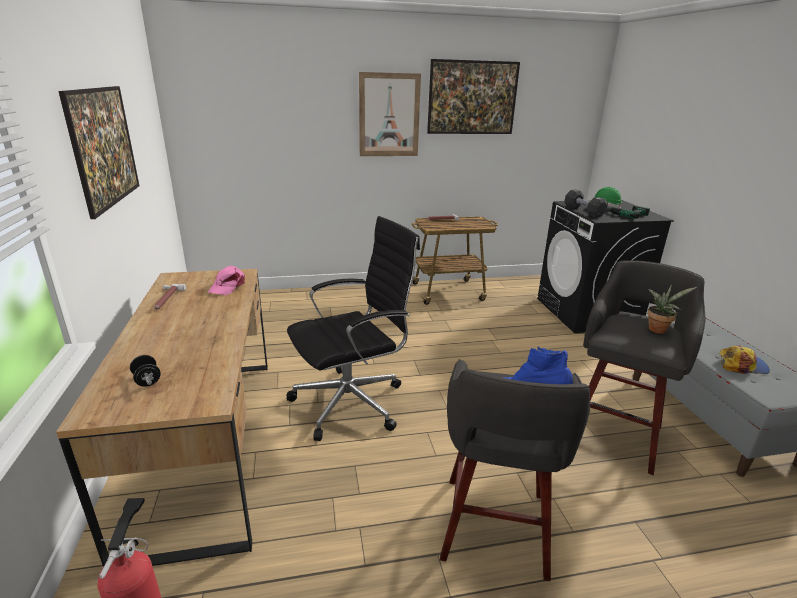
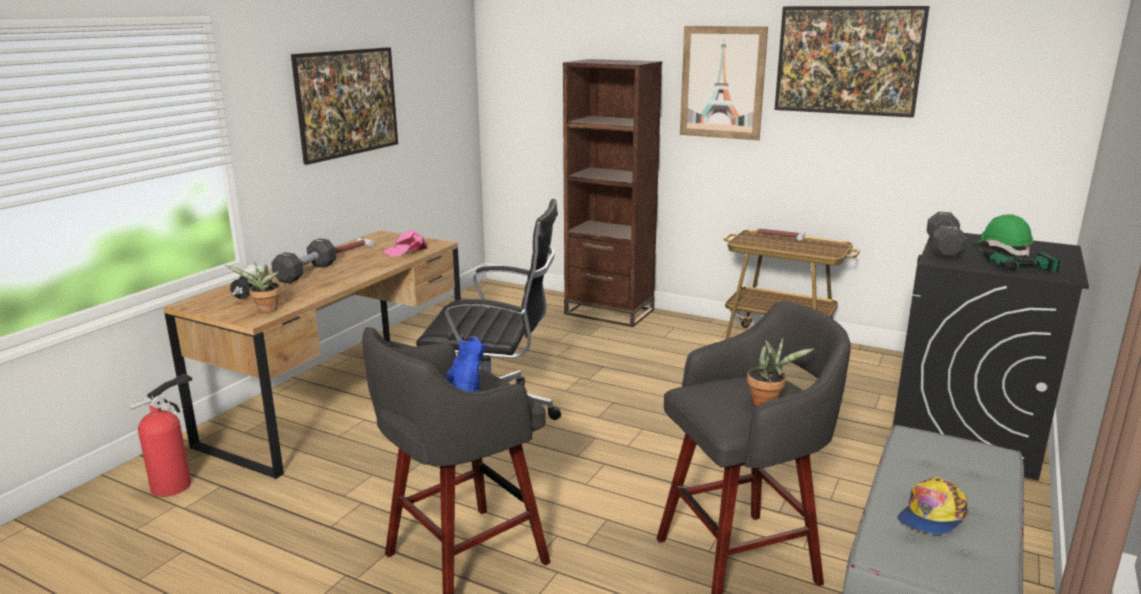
camera: 40 degrees right, 5 degrees down
(168, 334) = (306, 273): none -> black dumbbell
(205, 389) = (265, 311): none -> potted plant
(321, 296) = (609, 312): none -> brown bookcase
(741, 365) = (932, 516): cap -> cap turned 90 degrees clockwise

